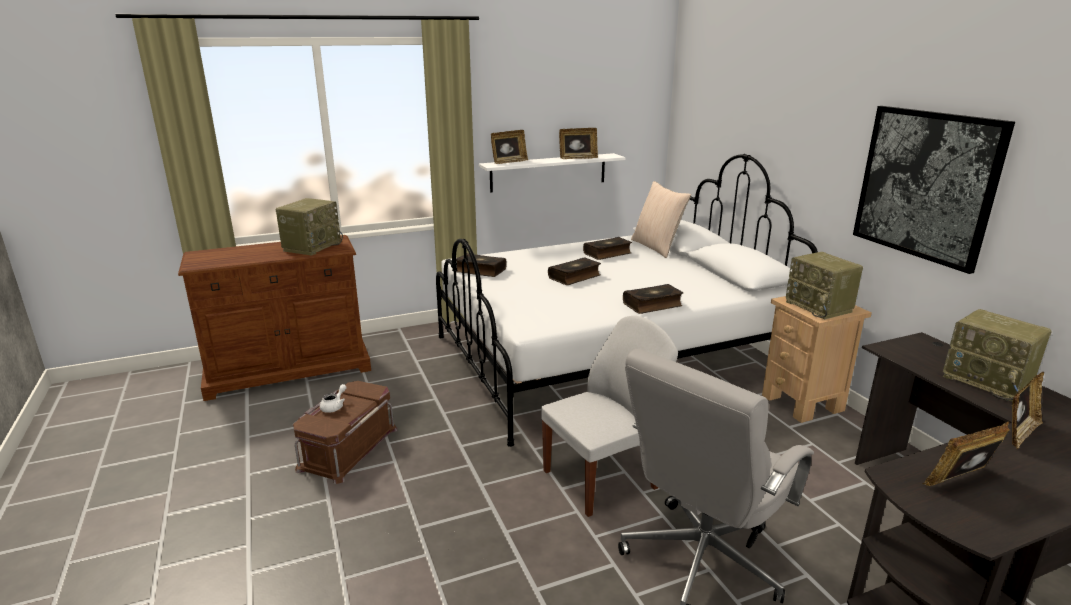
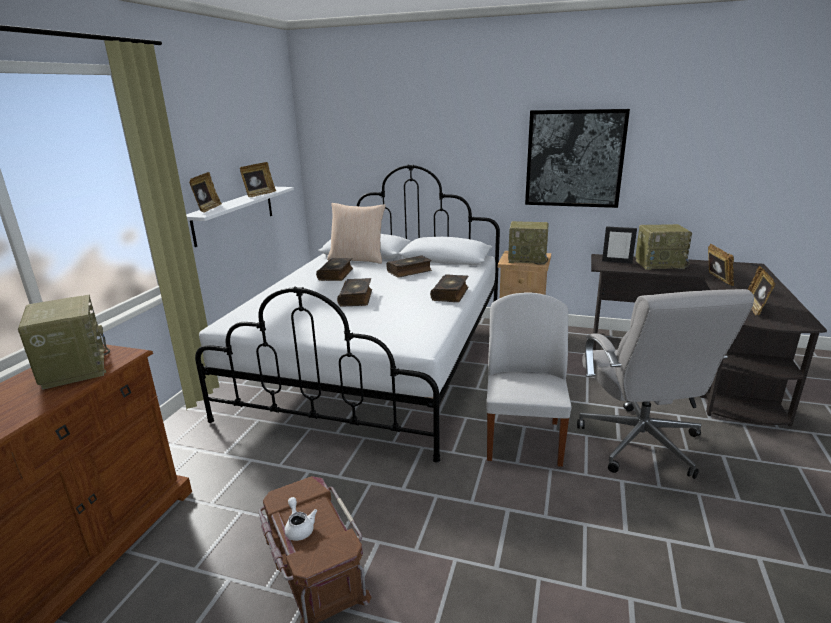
camera: 50 degrees left, 0 degrees up
(480, 271) = (268, 324): book -> book (409, 271)
(929, 352) = (617, 261): none -> picture frame

